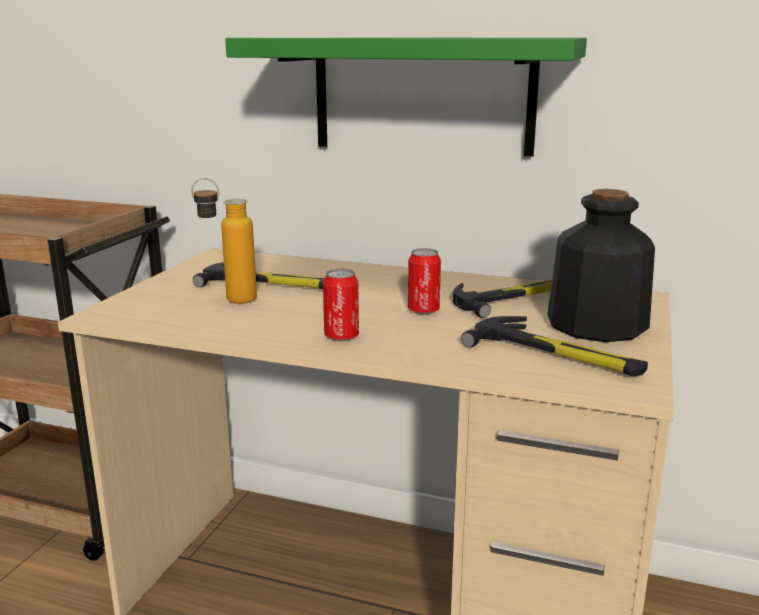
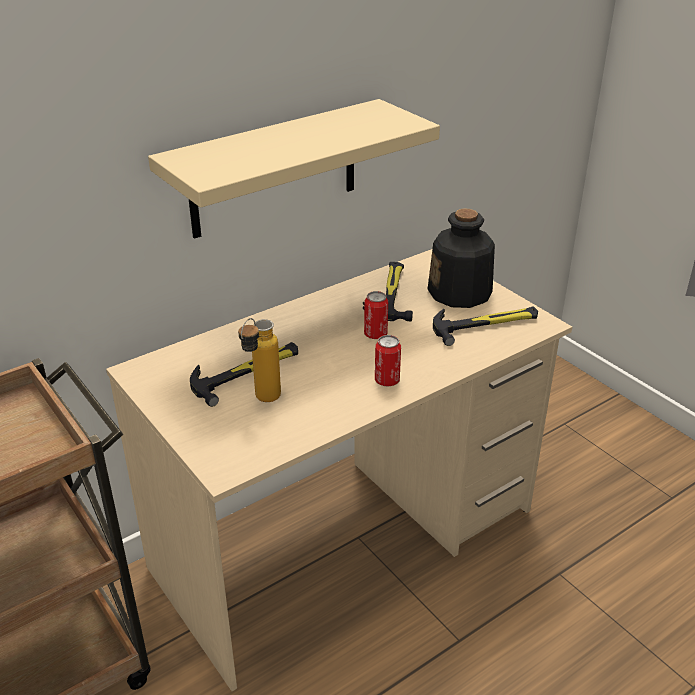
camera: 55 degrees left, 15 degrees up
(422, 95) = (274, 169): green shelf -> beige shelf

